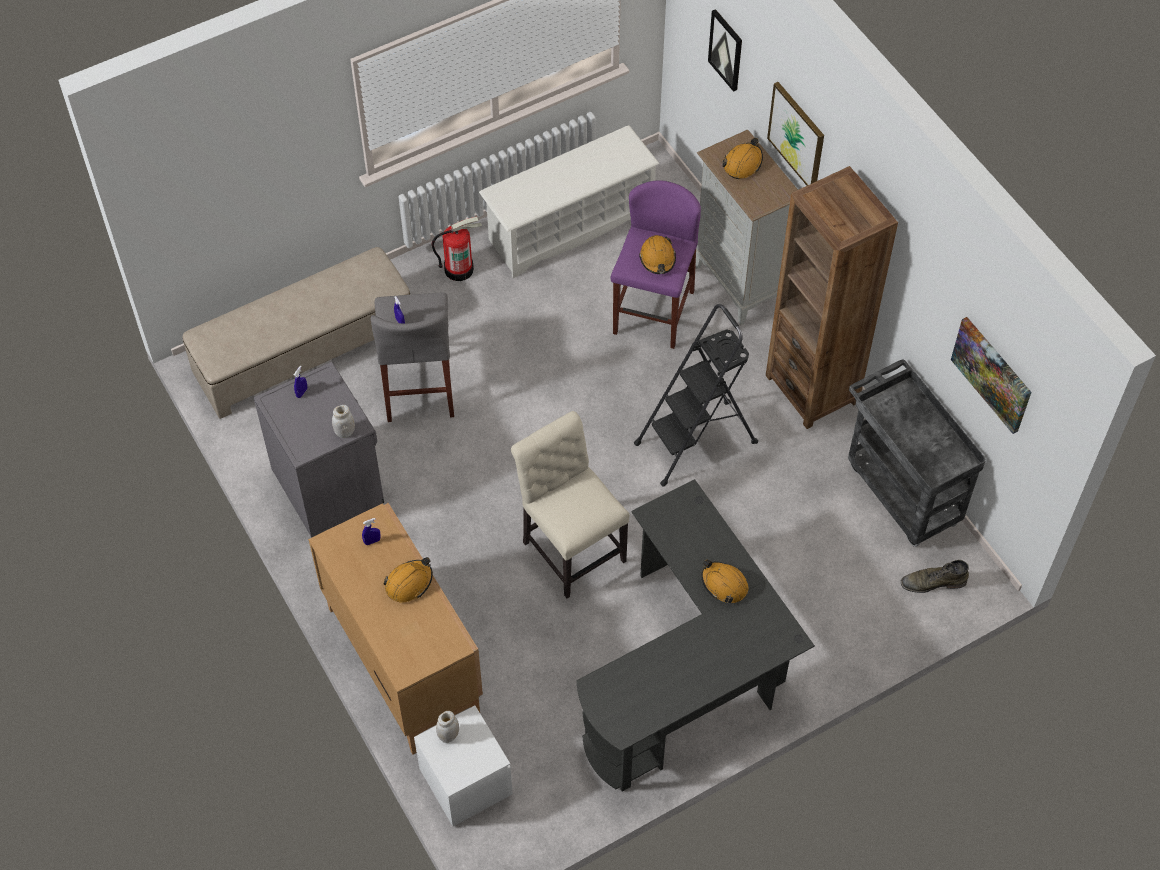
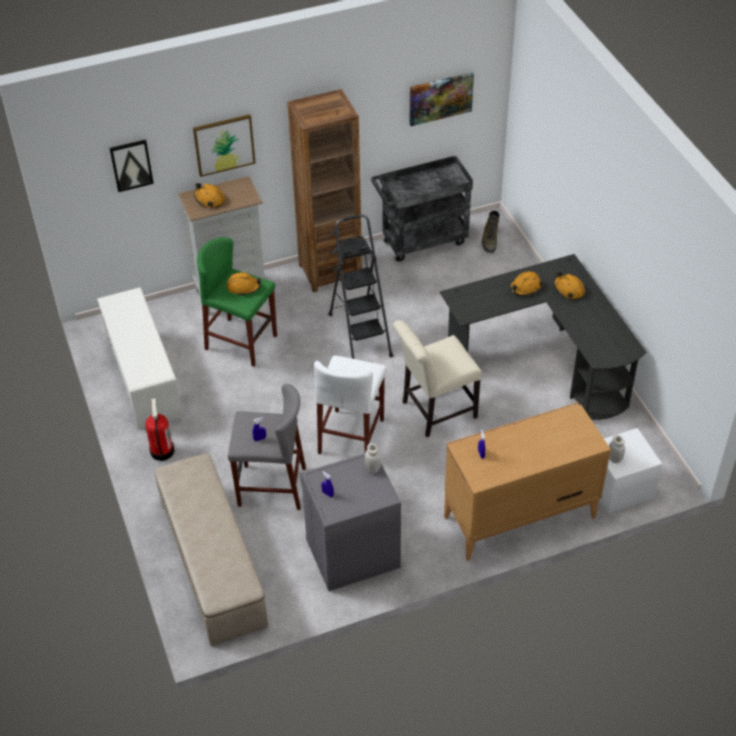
camera: 80 degrees left, 10 degrees down
(409, 583) = (520, 435): orange hard hat -> orange hard hat (568, 289)
(512, 458) = (351, 436): none -> white stool
(653, 312) = (241, 342): purple stool -> green stool

